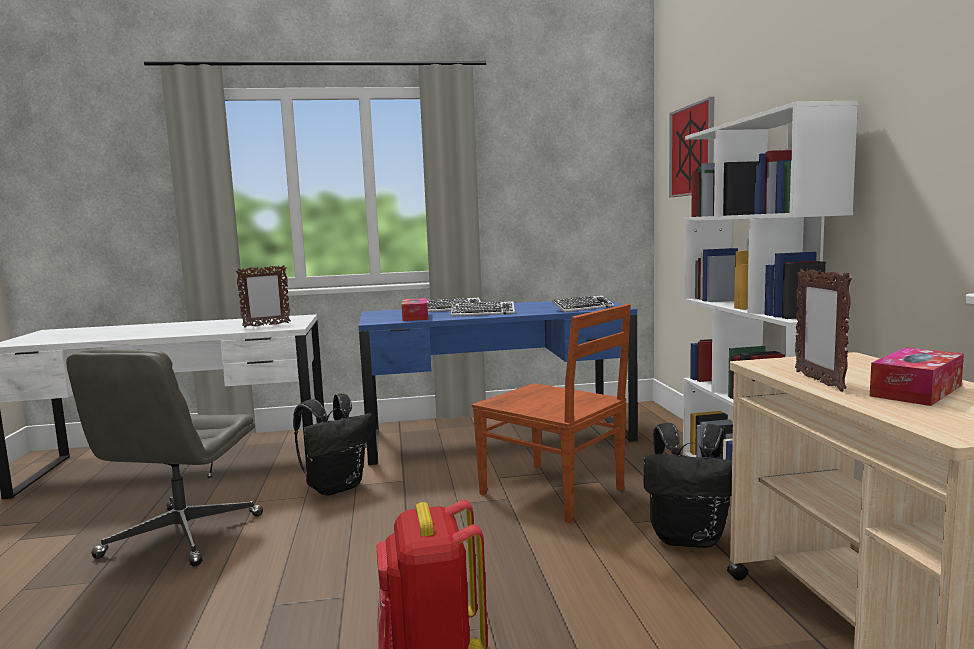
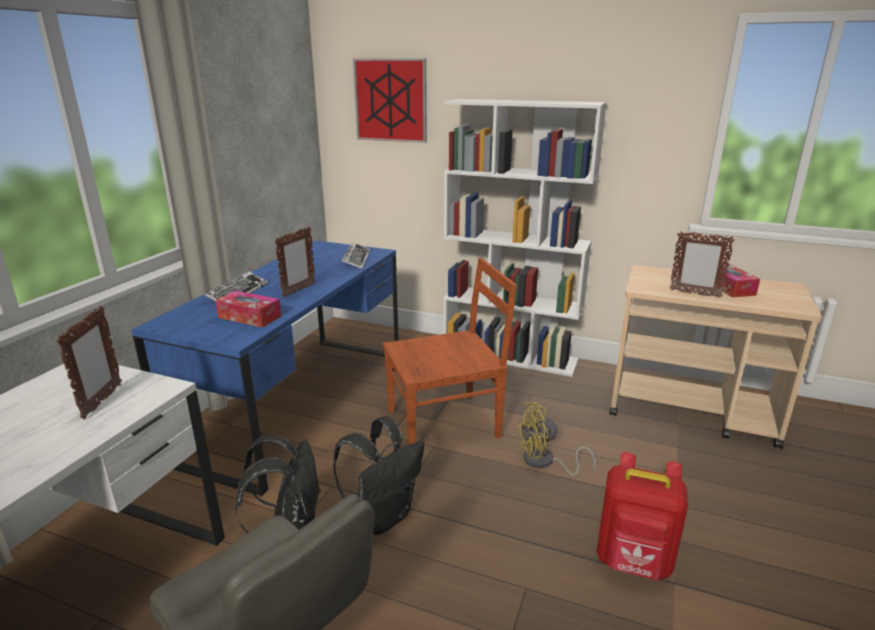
camera: 60 degrees left, 15 degrees up
(482, 313) = (298, 290): keyboard -> picture frame
(558, 558) = (544, 462): none -> yellow fan
(688, 538) = (557, 406): black backpack -> black backpack (383, 516)

